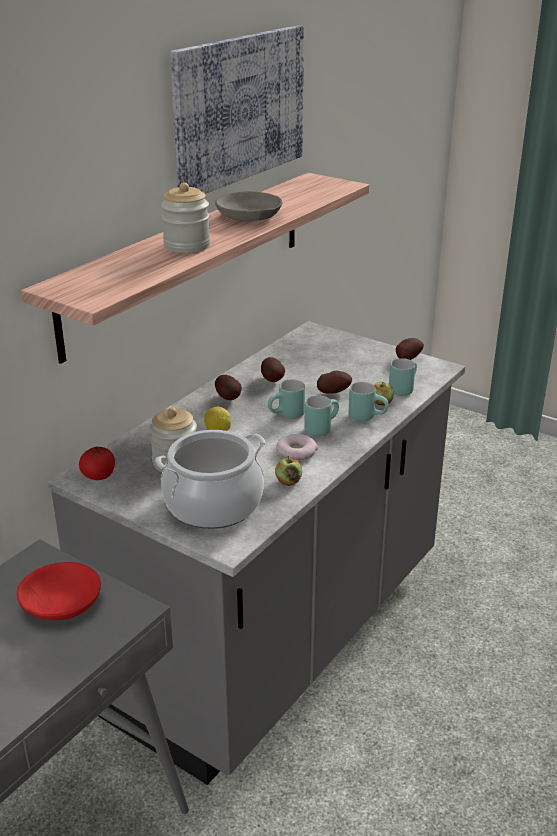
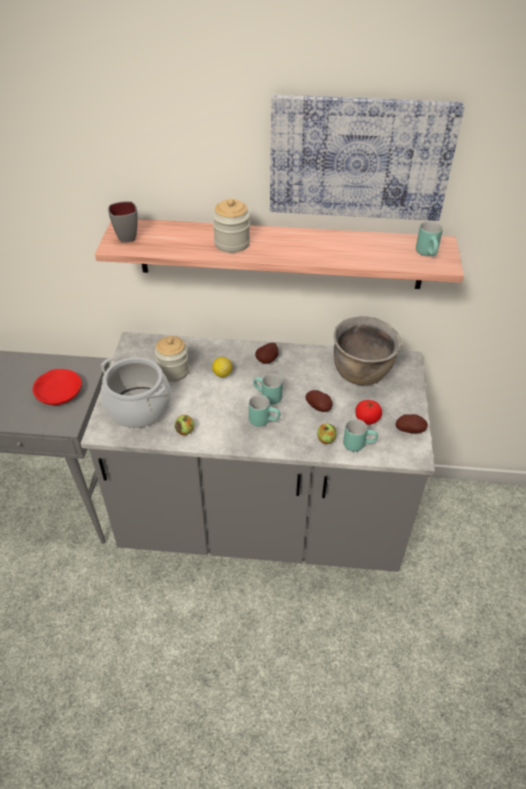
camera: 60 degrees right, 15 degrees up
(80, 289) = (126, 235): none -> grey mug
(99, 475) = (139, 347): tomato -> tomato (367, 419)
(249, 216) = (315, 247): grey bowl -> none
(273, 380) = (310, 371): potato -> none
(296, 451) = (225, 420): donut -> none
(306, 356) = (361, 373): none -> brown cooking pot
(367, 417) = (299, 439): turquoise mug -> turquoise mug (429, 254)

